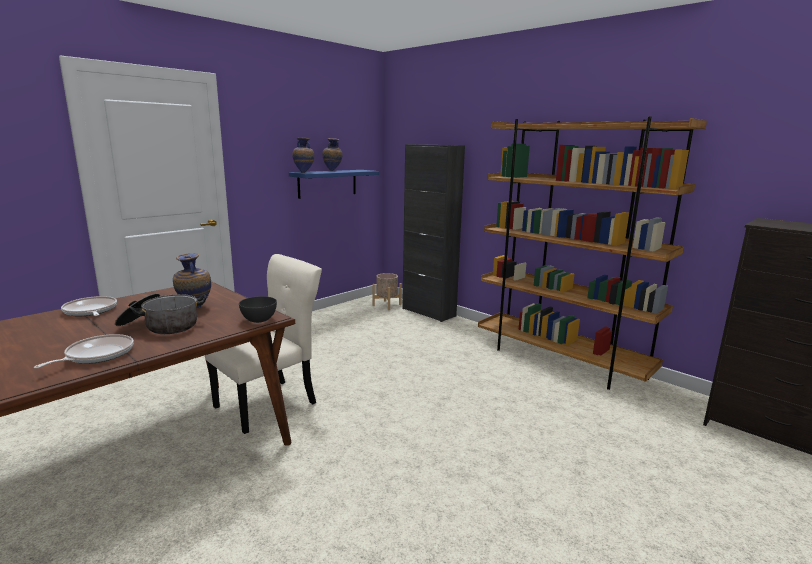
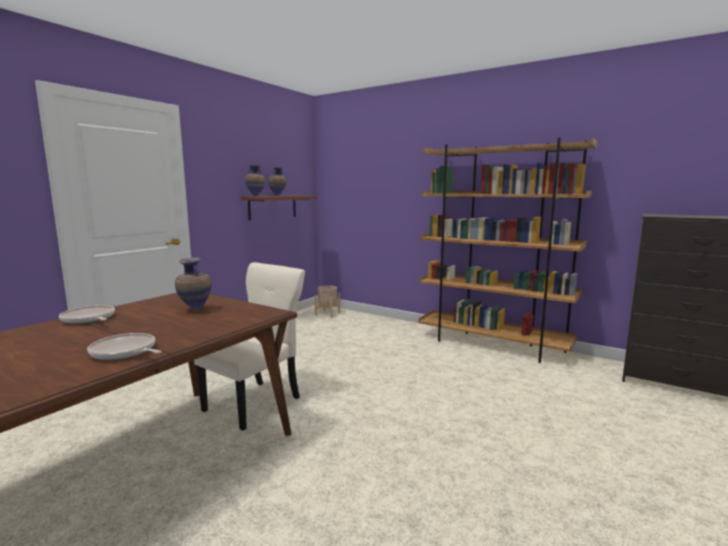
camera: 10 degrees left, 5 degrees down
(97, 355) = (125, 352): frying pan -> frying pan turned 75 degrees counterclockwise
(161, 326) = (173, 326): cooking pot -> none
(259, 320) = (265, 315): grey bowl -> none
(327, 183) = (272, 207): blue shelf -> brown shelf
(428, 312) = (366, 317): black cabinet -> none

